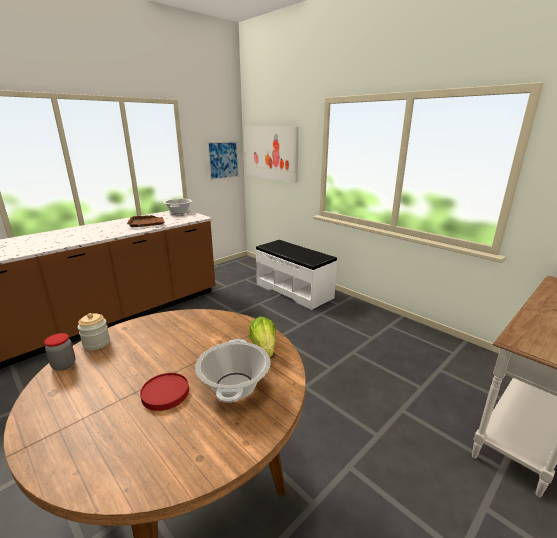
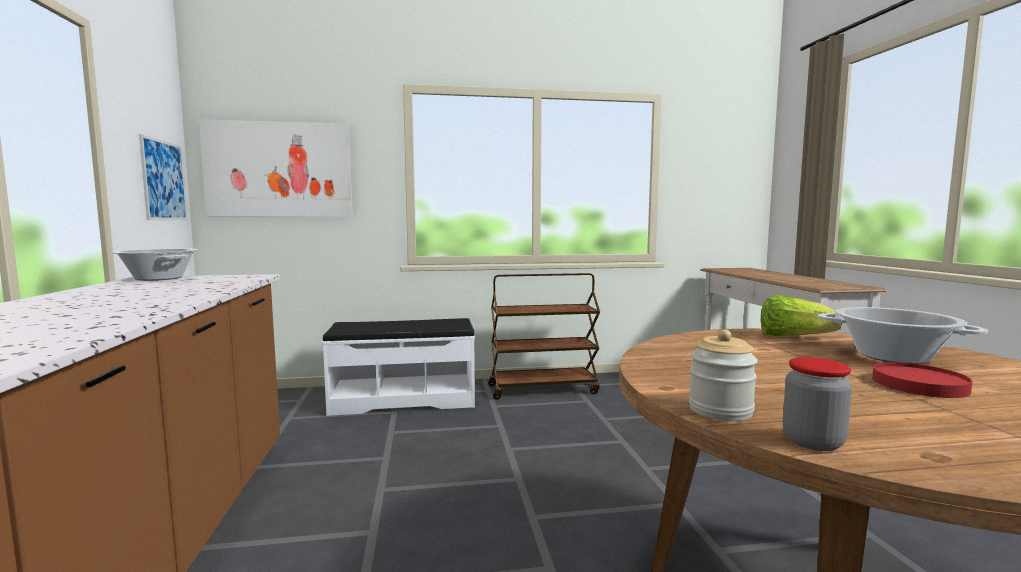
camera: 55 degrees left, 15 degrees down
(147, 223) = (153, 292): brown tray -> none
(366, 318) = (543, 389): none -> brown cart

